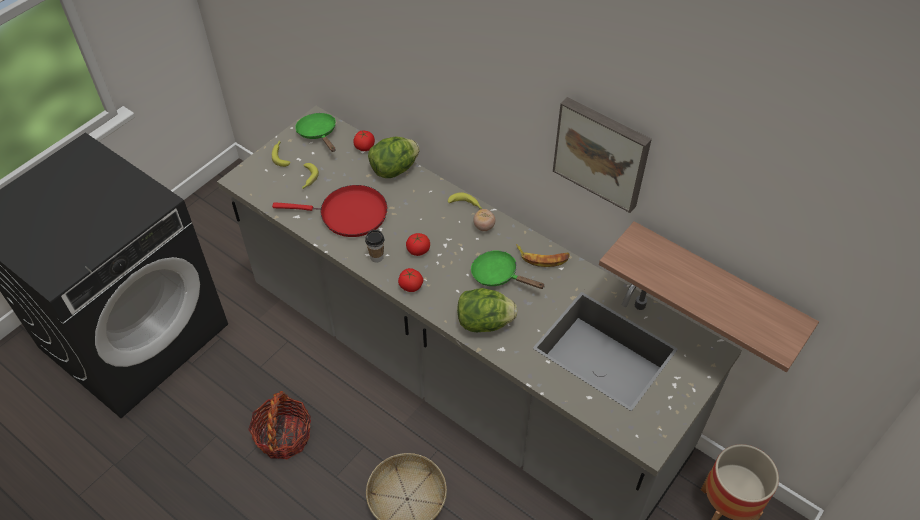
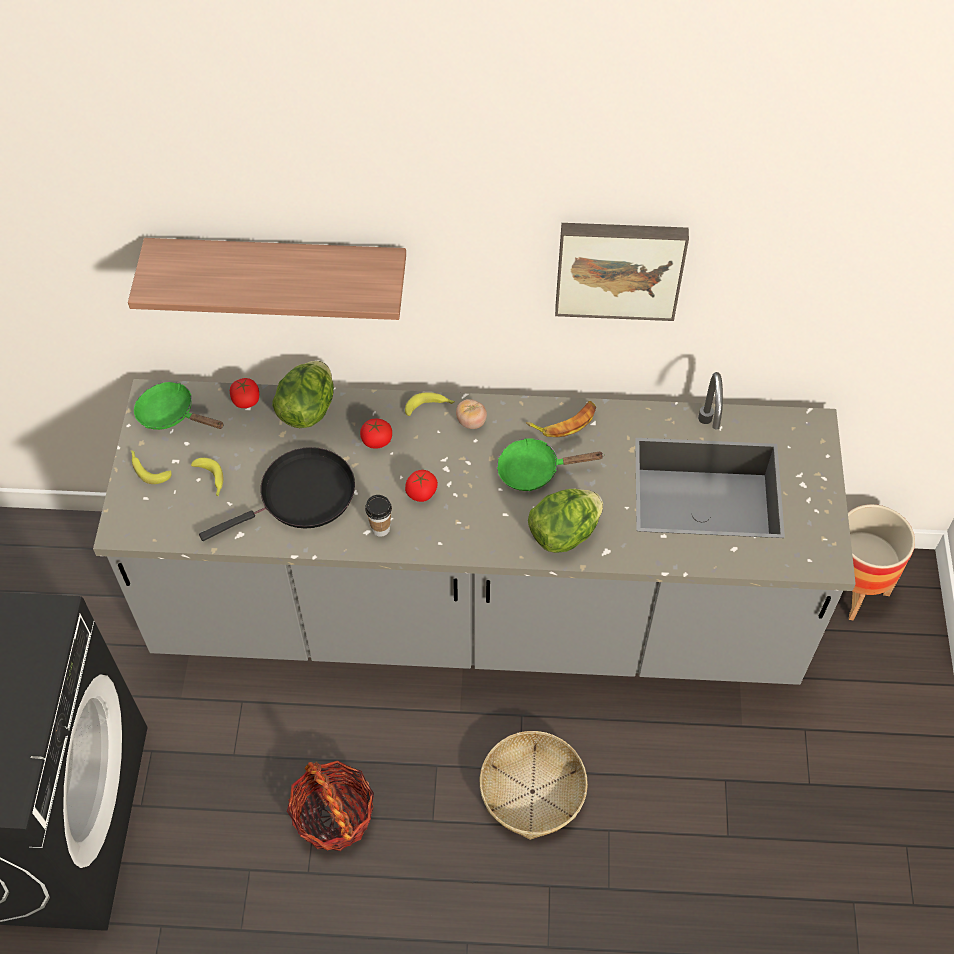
camera: 35 degrees left, 5 degrees up
(349, 214) = (302, 496): red frying pan -> black frying pan
(411, 286) = (449, 540): tomato -> tomato (377, 441)
(715, 288) = (789, 357): shelf -> shelf (279, 270)

